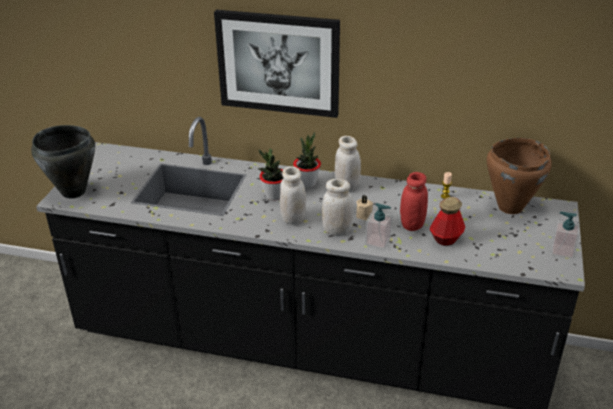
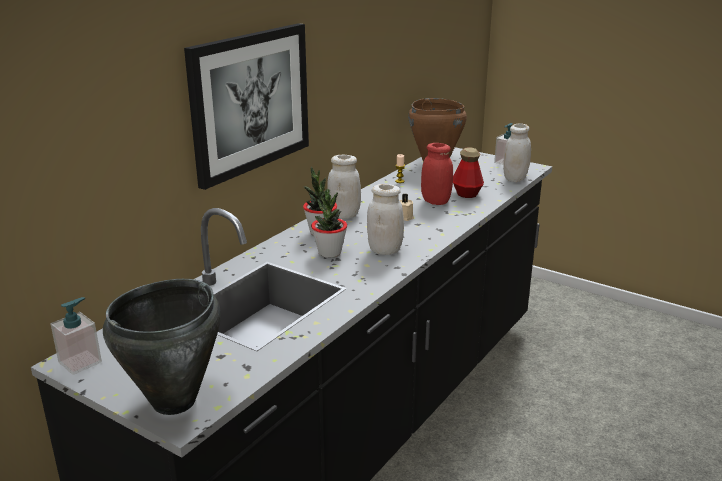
camera: 70 degrees left, 10 degrees down
(337, 231) = (424, 233): white jar -> white jar (515, 179)
(378, 241) = (453, 219): soap dispenser -> soap dispenser (80, 362)

